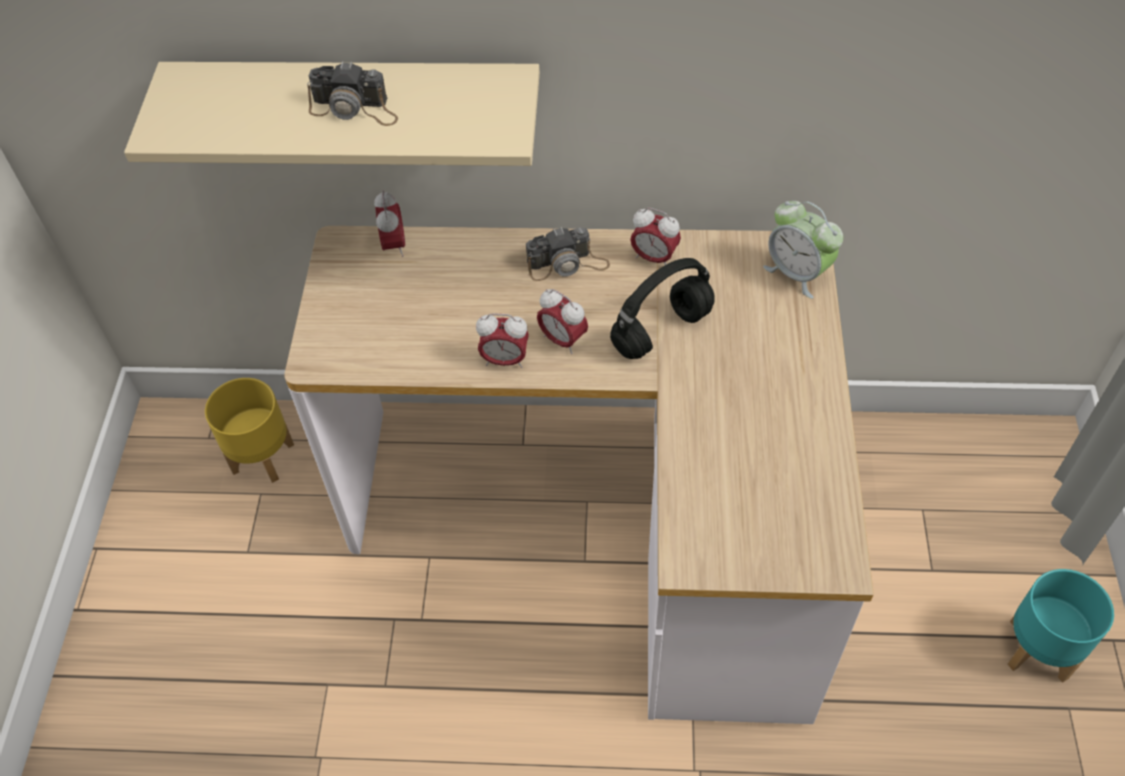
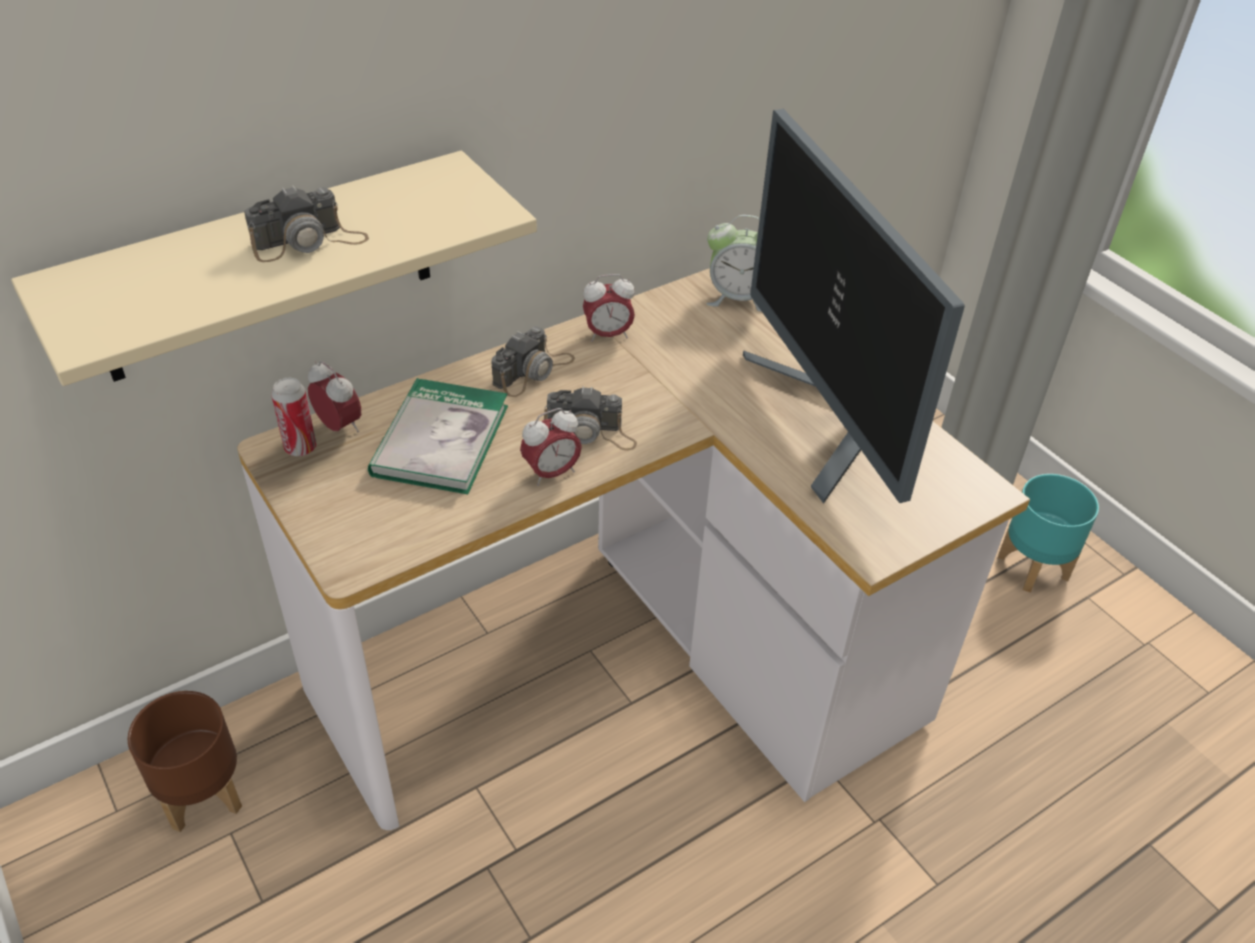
camera: 40 degrees left, 10 degrees down
(262, 458) = (203, 796): yellow planter -> brown planter
(356, 251) = (300, 448): none -> can
(451, 291) = (440, 440): none -> book
(562, 340) = (590, 433): alarm clock -> camera
(662, 330) = (671, 386): black headphones -> none
(761, 427) = (826, 421): none -> monitor

